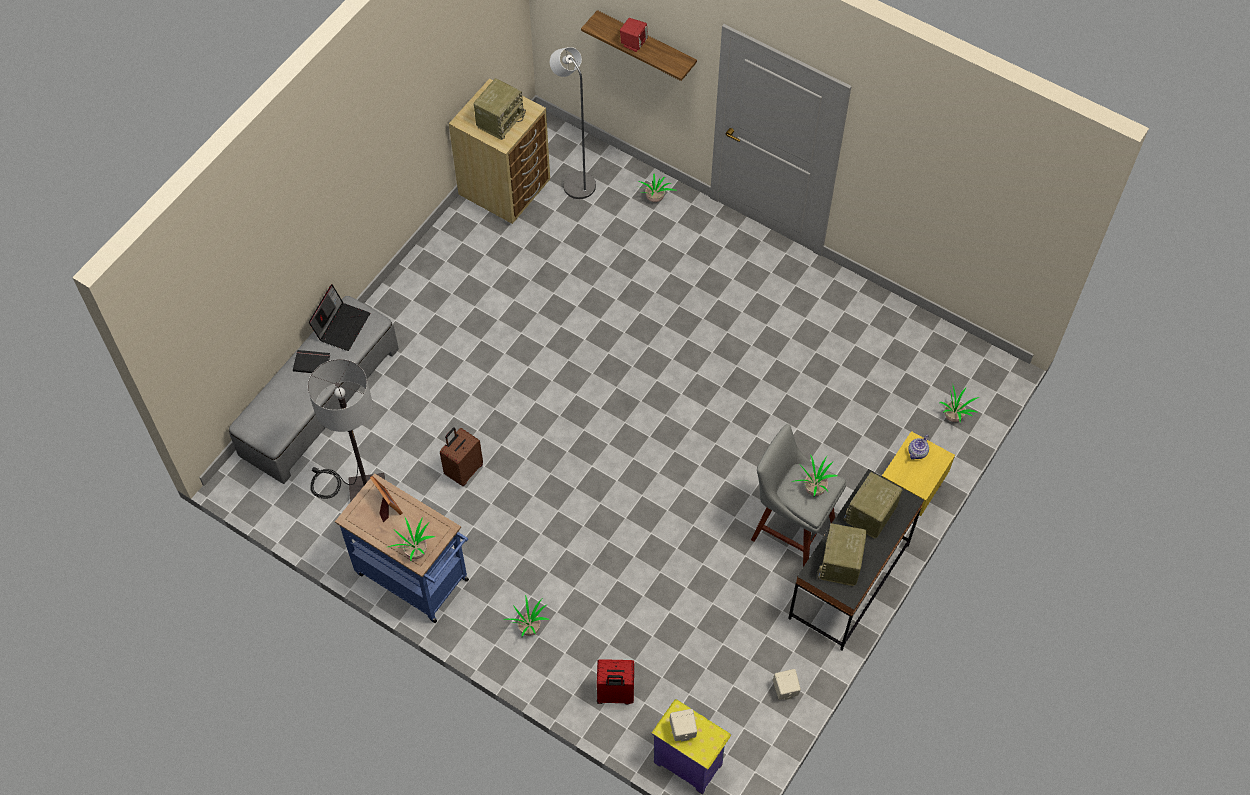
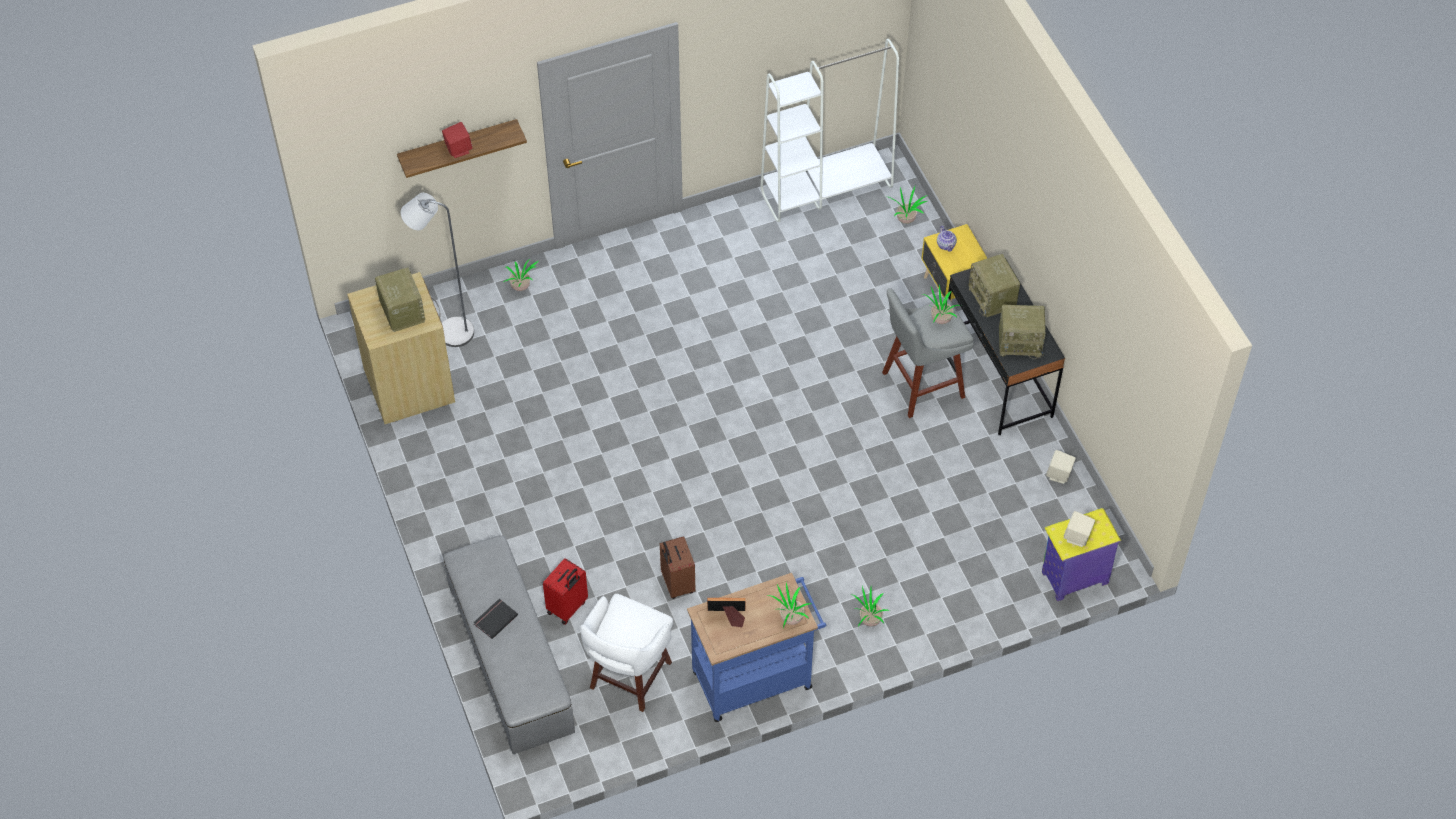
camera: 55 degrees left, 5 degrees down
(342, 325) = (475, 574): laptop -> none
(355, 490) = (628, 678): floor lamp -> white stool
(615, 694) = (976, 593): red suitcase -> red suitcase (568, 608)
(841, 564) = (1020, 342): radio -> radio turned 45 degrees counterclockwise
(931, 342) = (827, 191): none -> white clothes rack

